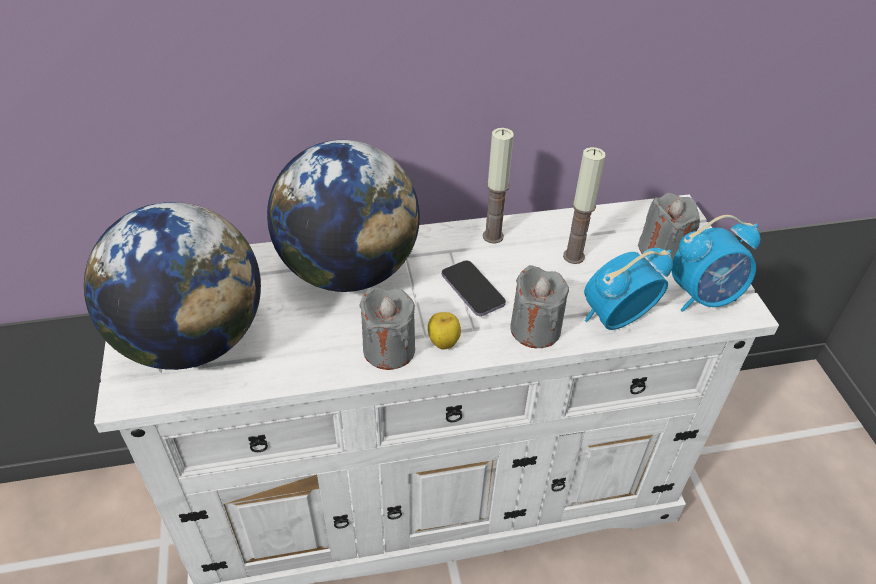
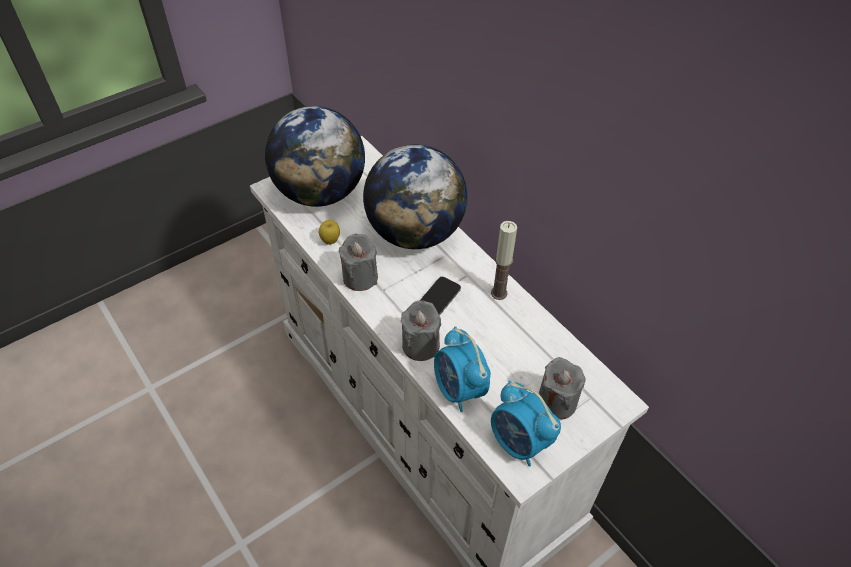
camera: 65 degrees right, 5 degrees up
(443, 343) = (380, 302): apple -> apple (330, 241)
(573, 256) = (509, 346): candle -> none
(616, 319) = (459, 389): alarm clock -> alarm clock turned 150 degrees counterclockwise

